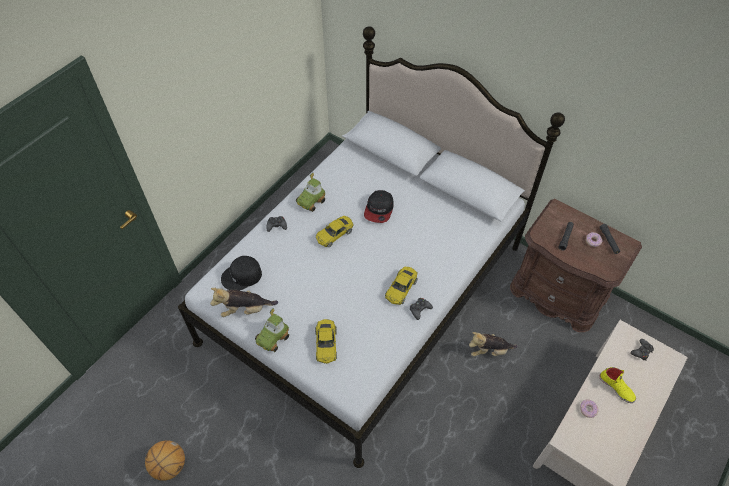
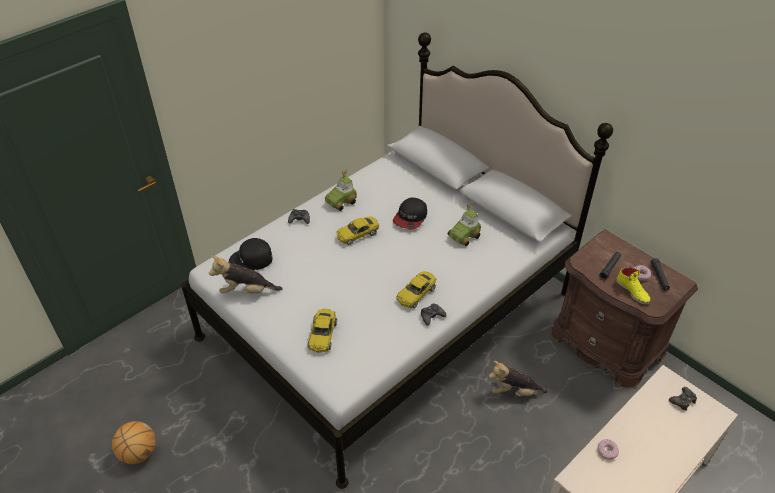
camera: 10 degrees right, 10 degrees down
(273, 338) = (268, 321): toy car -> toy car (464, 236)
(617, 387) = (646, 433): yellow shoe -> yellow shoe (632, 291)

